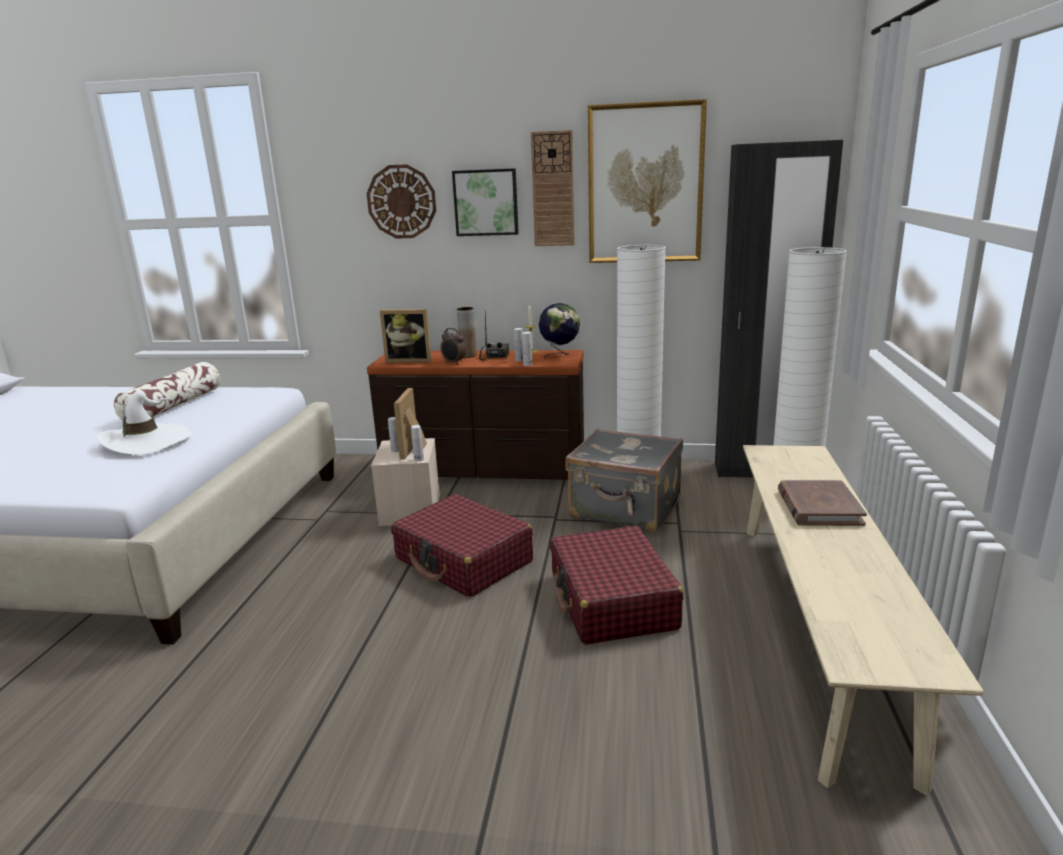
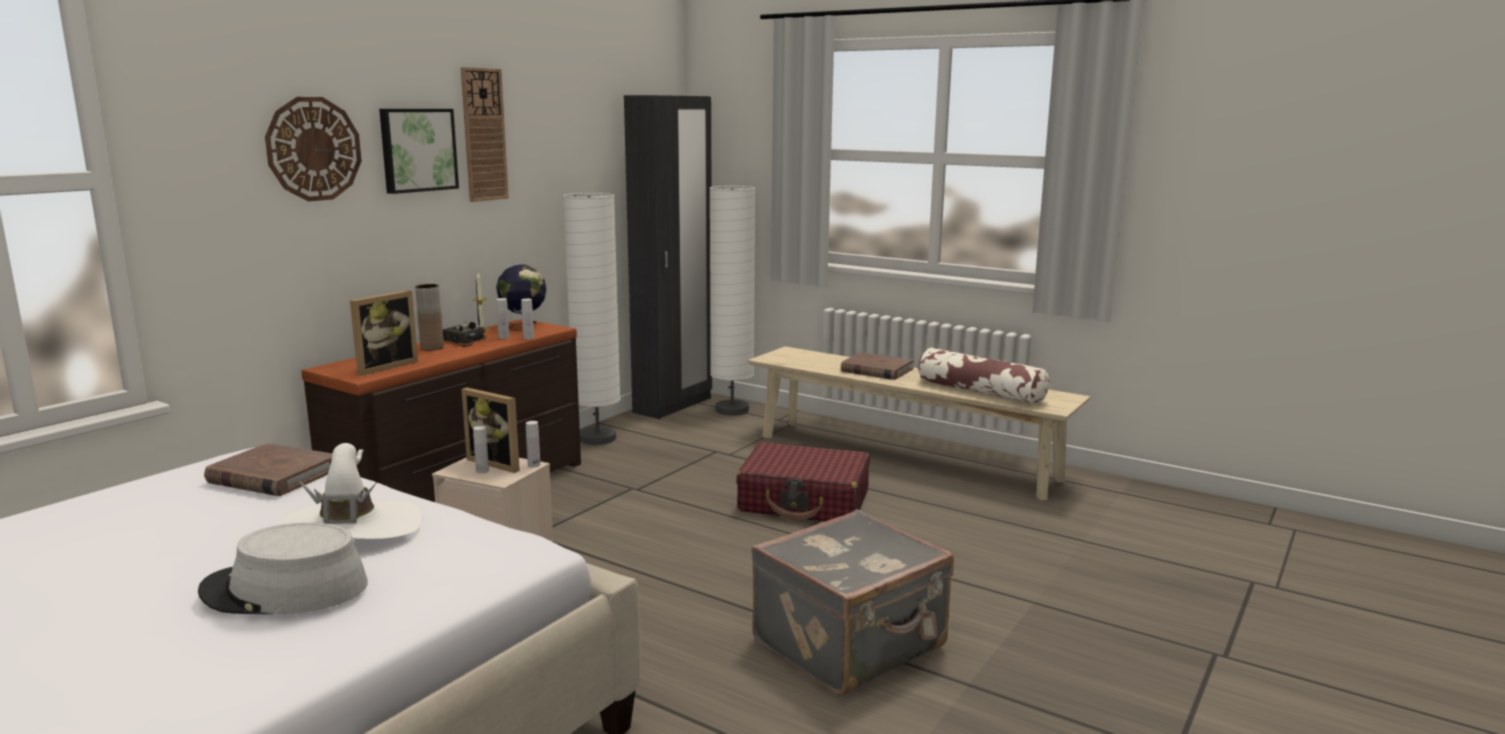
camera: 65 degrees left, 5 degrees down
(57, 455) = (284, 590): none -> grey hat
(174, 406) = (166, 515): pillow -> pillow (980, 392)
(234, 404) = (272, 476): none -> brown book
(454, 363) = (448, 355): alarm clock -> none
(463, 560) = (659, 542): red suitcase -> none
(625, 509) = (663, 461): grey suitcase -> grey suitcase (852, 646)
(645, 184) = (560, 131): picture -> none

